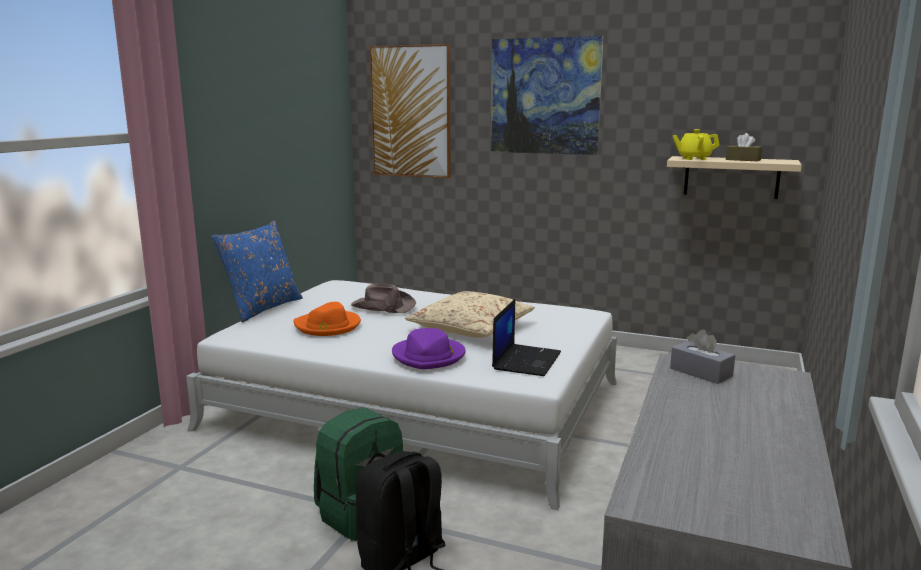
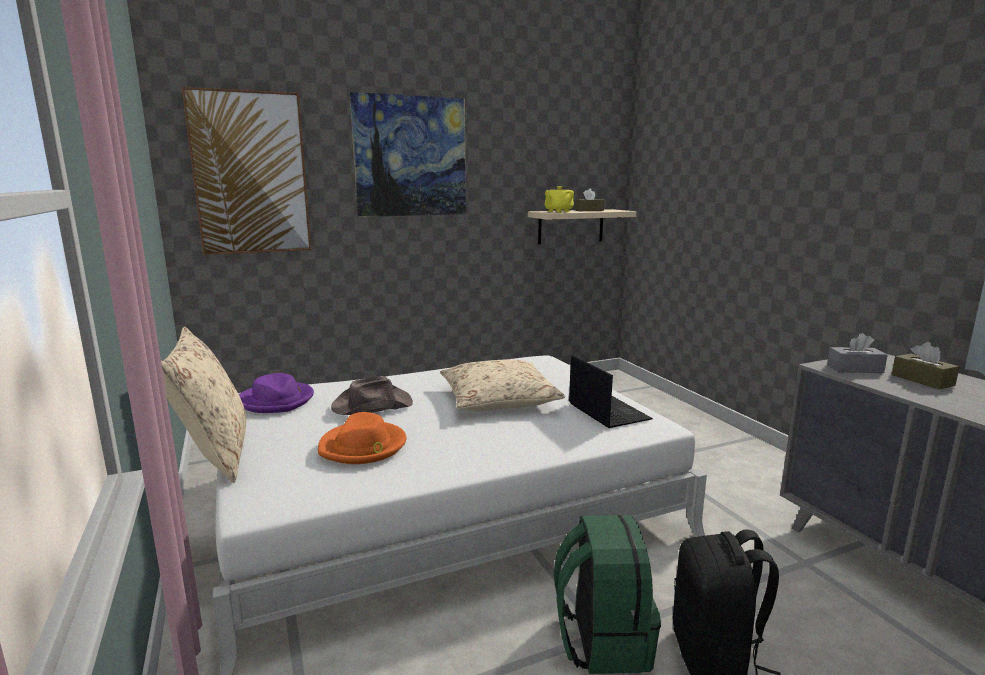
camera: 45 degrees left, 0 degrees up
(262, 308) = (215, 455): blue pillow -> beige pillow
(429, 356) = (538, 437): purple hat -> purple hat (277, 400)
(734, 400) = (922, 380): none -> brown tissue box

